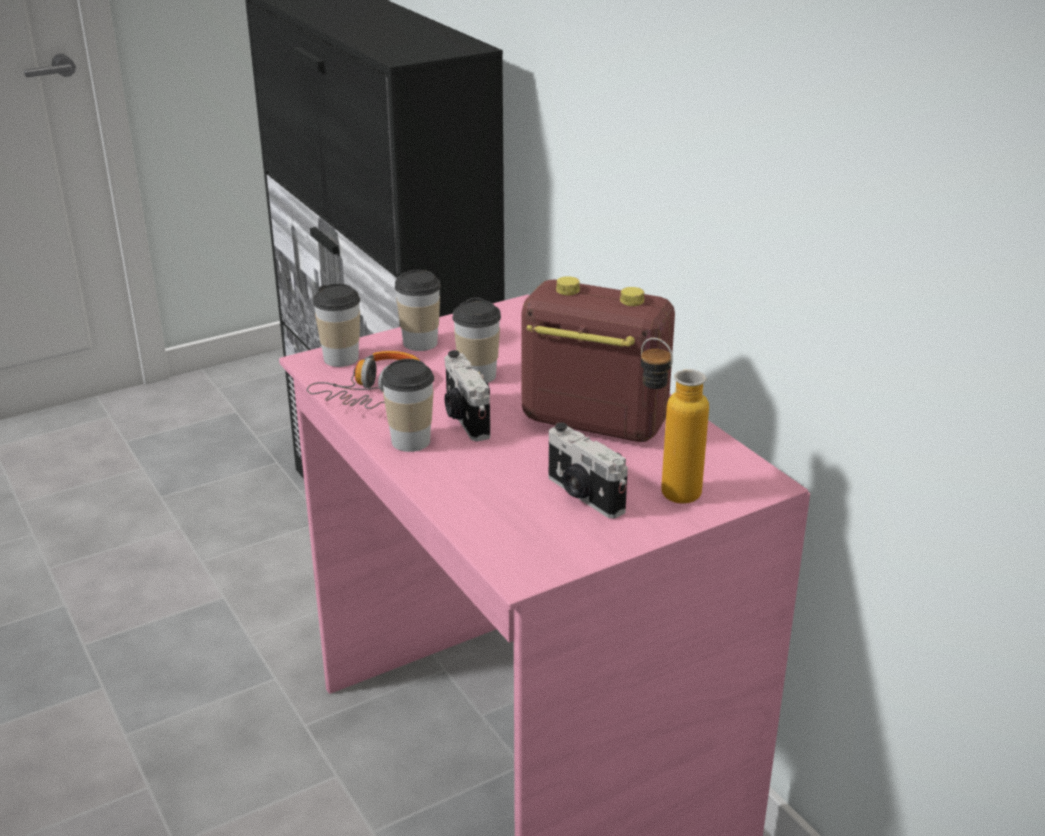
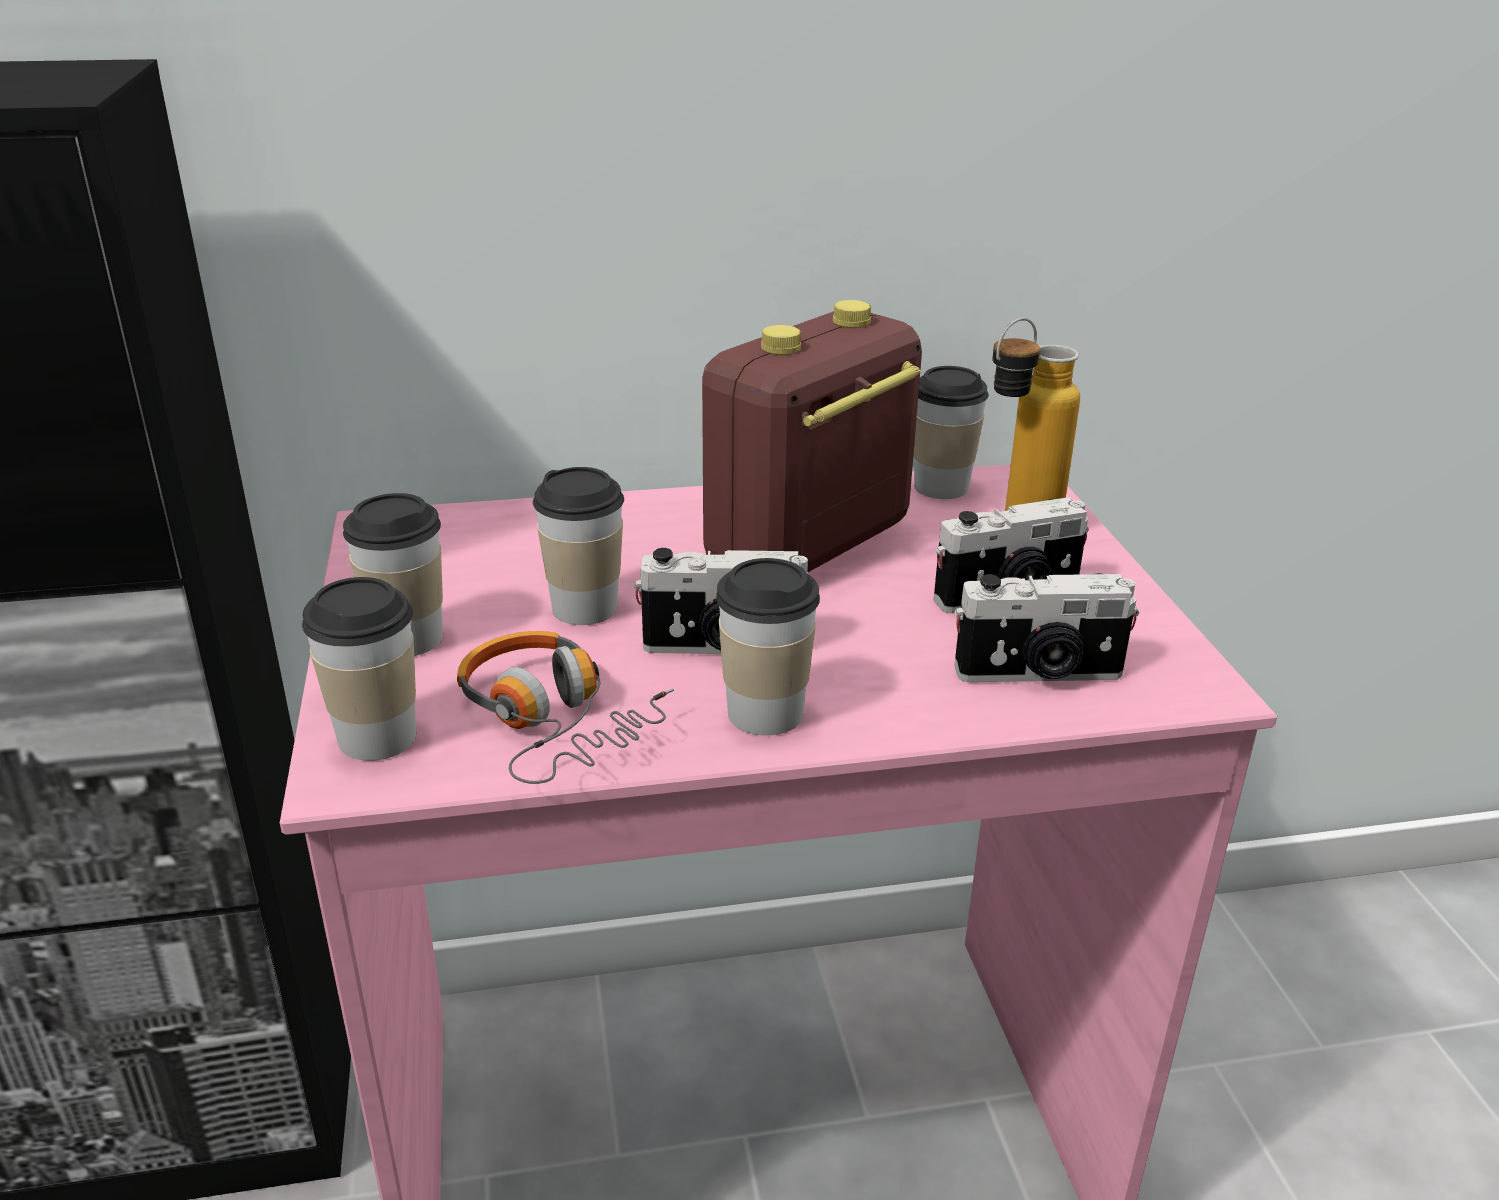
camera: 70 degrees left, 0 degrees up
(499, 515) = (1039, 674): none -> camera
(719, 453) = (941, 487): none -> cup

